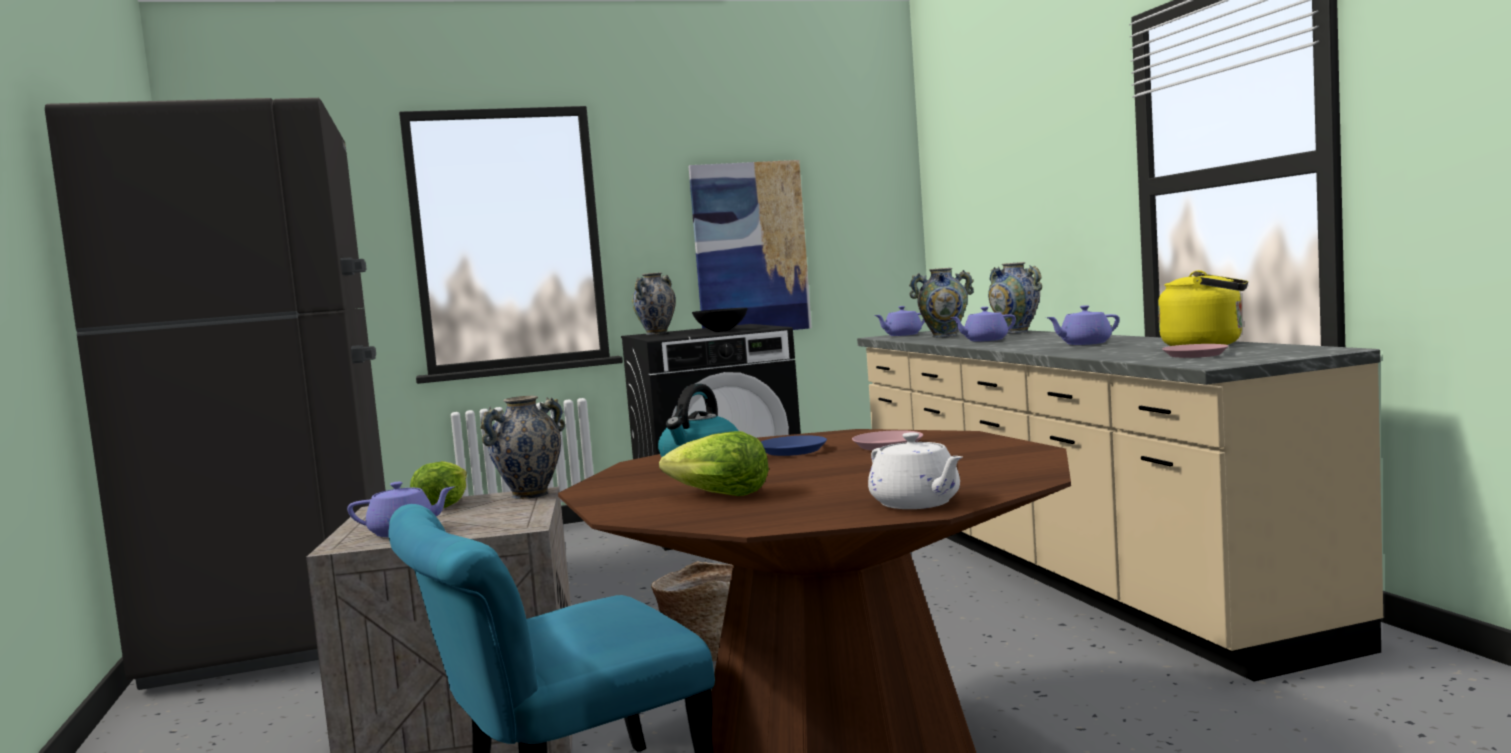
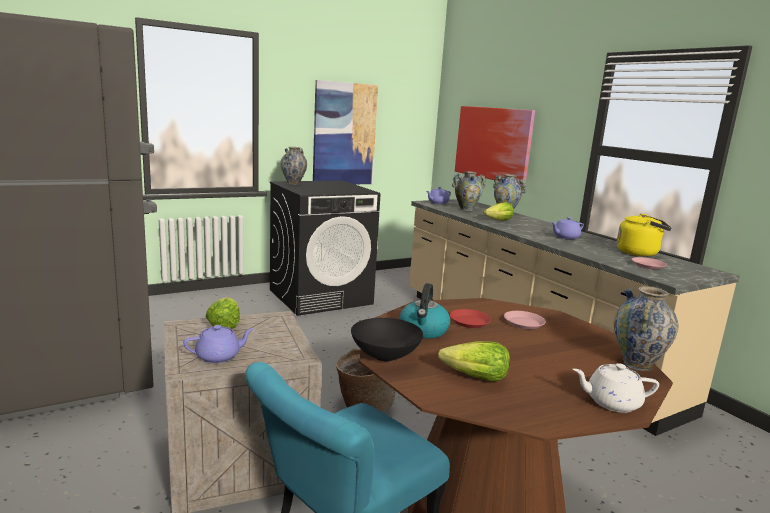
camera: 15 degrees left, 10 degrees up
(530, 495) = (278, 320): vase -> vase (637, 364)
(720, 331) = (336, 189): black bowl -> black bowl (384, 356)
(792, 450) = (469, 321): blue plate -> red plate
(917, 503) = (611, 402): white teapot -> white teapot turned 135 degrees clockwise
(984, 340) = (498, 221): purple teapot -> lettuce
(1002, 222) = (493, 143): none -> picture

